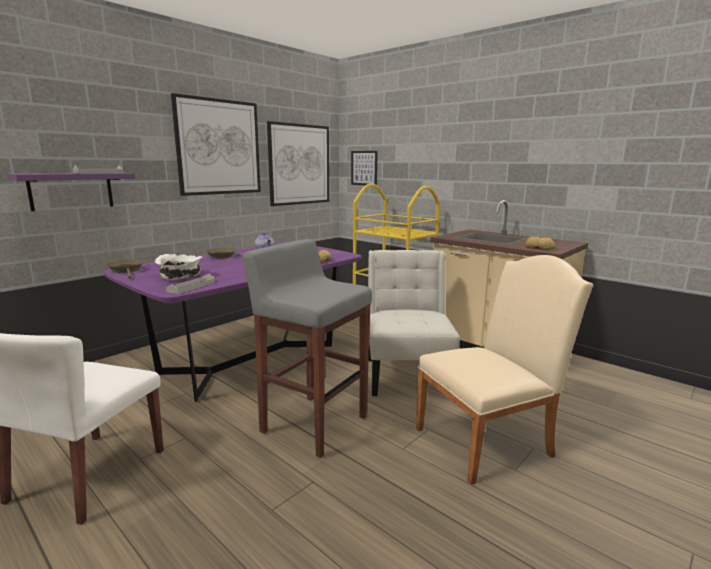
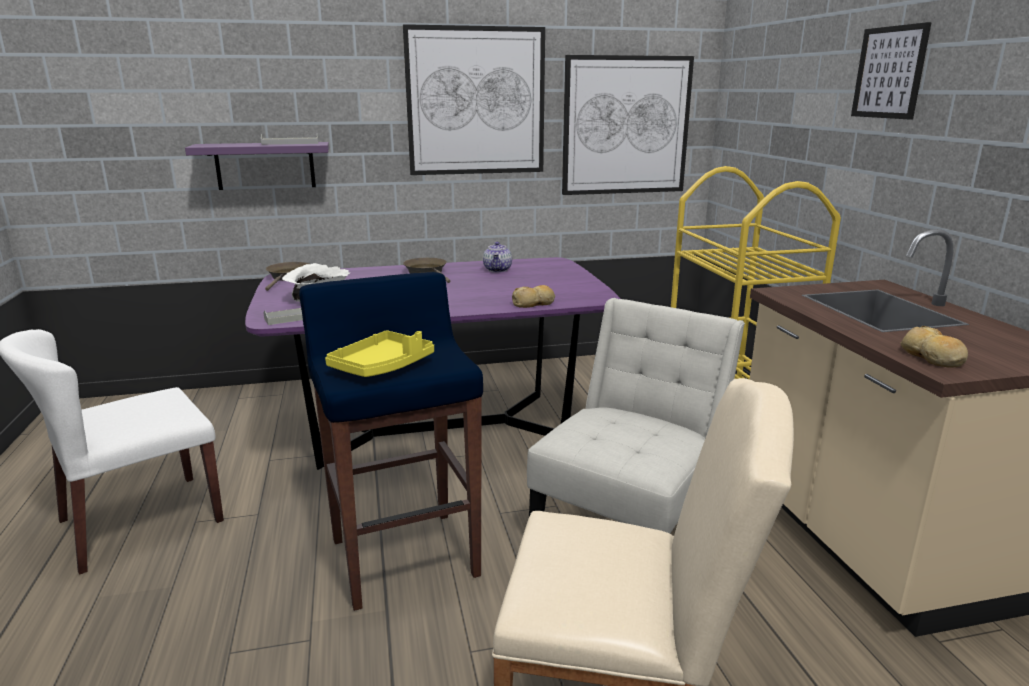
camera: 35 degrees right, 5 degrees up
(313, 423) = (404, 556): grey stool -> blue stool
(320, 293) = (382, 366): none -> yellow tray
(364, 168) = (745, 134): picture -> picture (889, 72)

